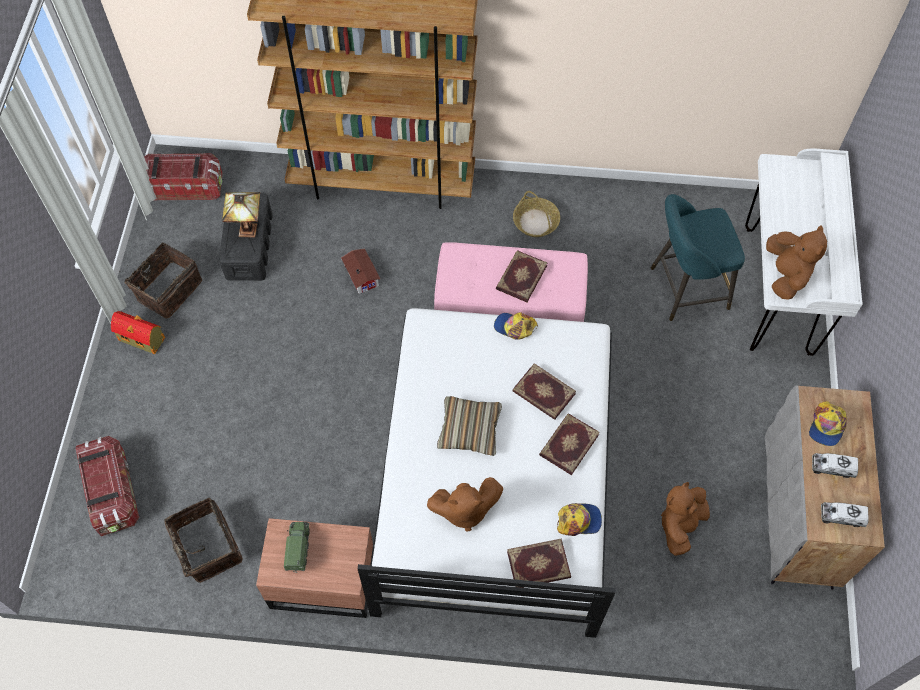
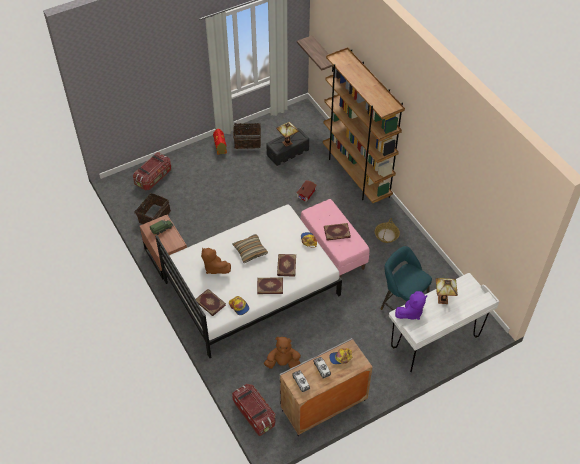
camera: 55 degrees right, 10 degrees down
(177, 36) = (324, 55): none -> shelf
(184, 187) = (296, 117): storage box -> storage box (254, 414)
(786, 275) = (410, 312): brown plush toy -> purple plush toy
(789, 217) = (443, 299): none -> table lamp

